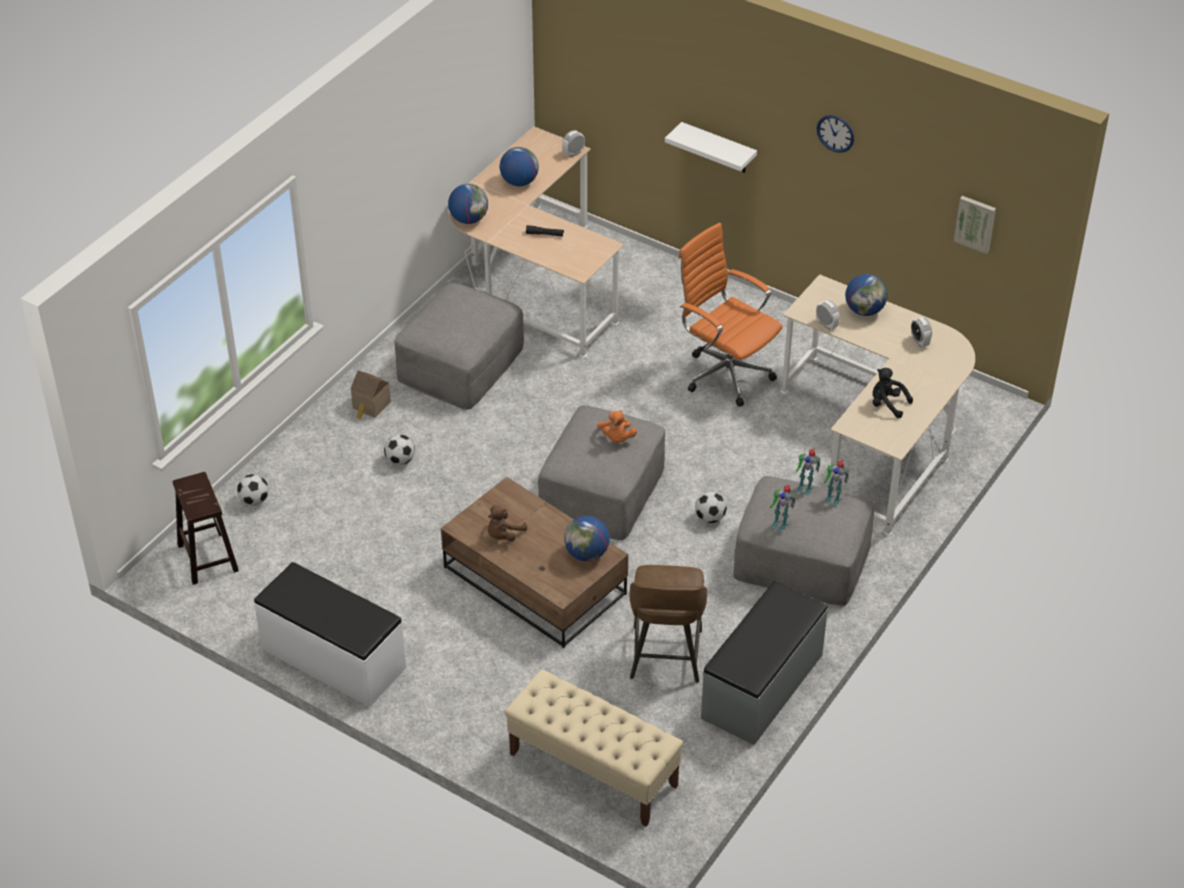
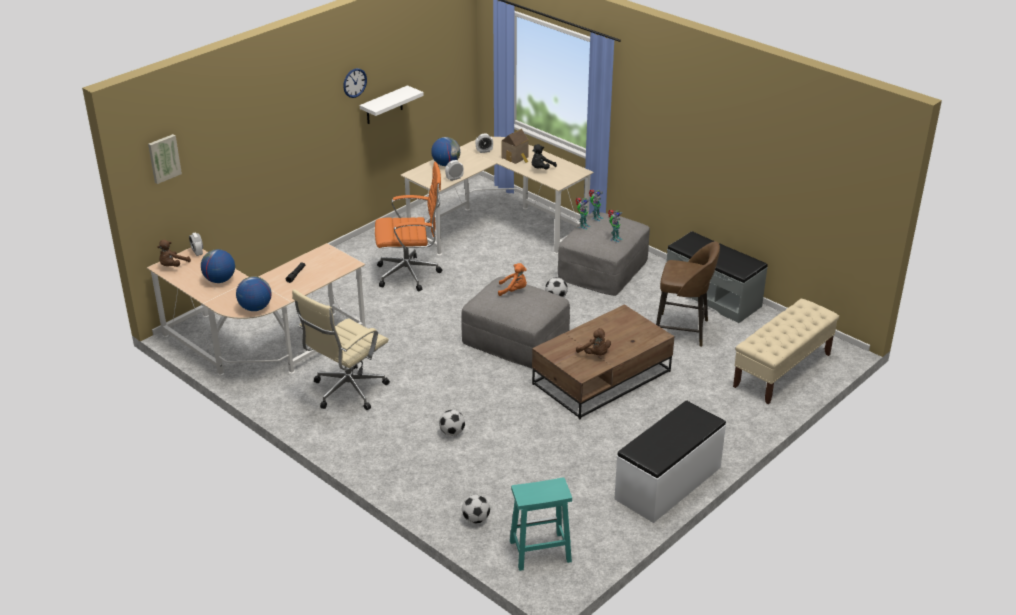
camera: 80 degrees left, 10 degrees down
(207, 557) = (539, 552): brown stool -> turquoise stool
(370, 406) = (379, 444): toy house -> toy house (516, 158)
(460, 364) = (346, 392): grey ottoman -> beige office chair
(540, 143) = (173, 266): none -> brown plush toy
(587, 554) = (621, 320): globe -> none
(718, 148) = (284, 162): white shelf -> white shelf (384, 105)
(725, 373) = (411, 274): orange office chair -> orange office chair turned 150 degrees counterclockwise
(975, 223) = (439, 78): picture -> picture (163, 158)

